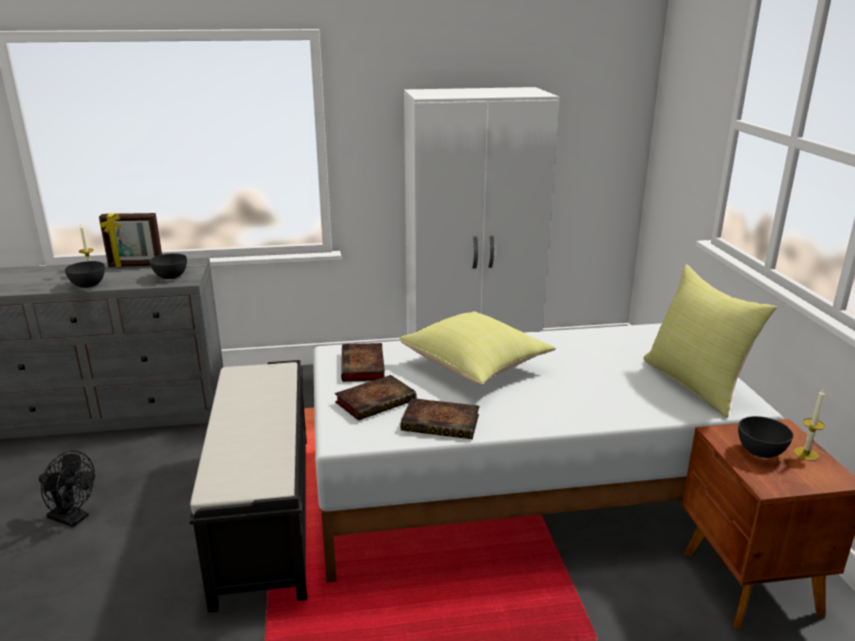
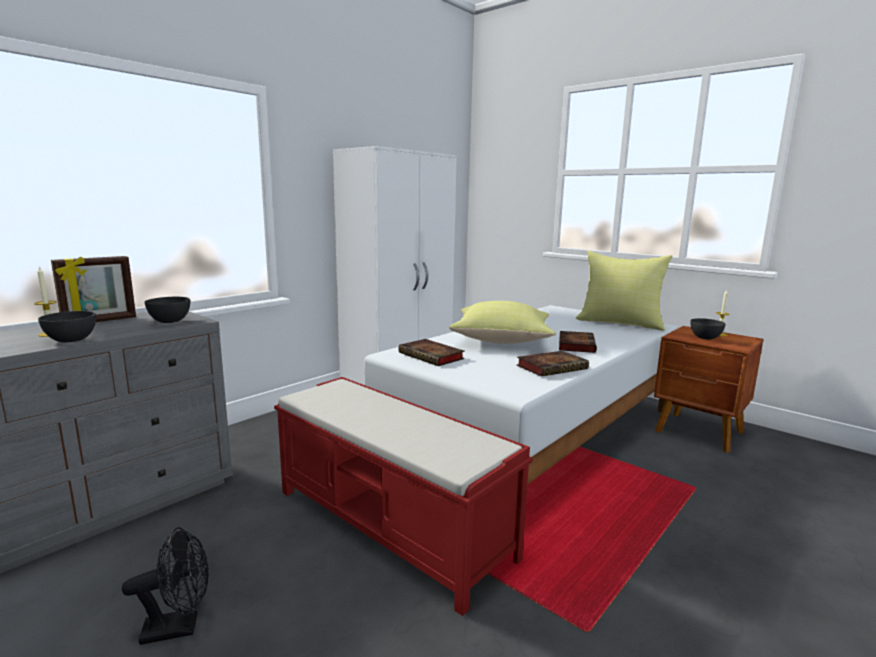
camera: 40 degrees left, 10 degrees down
(265, 515) = (392, 524): black bench -> red bench
(377, 401) = (486, 369): book -> book (575, 345)

